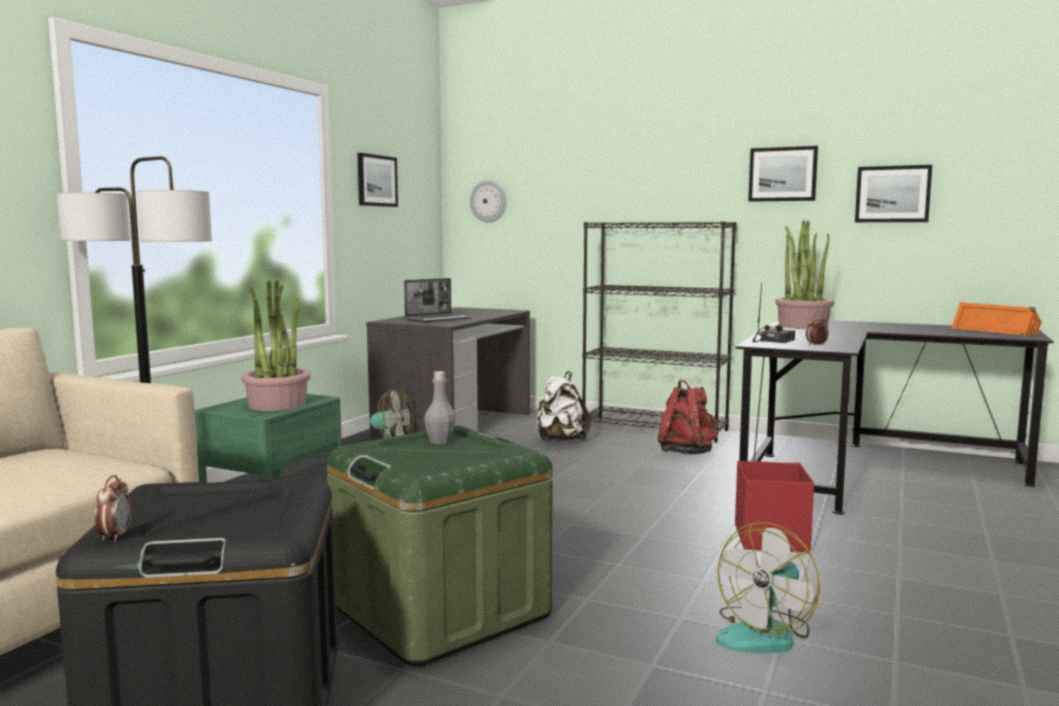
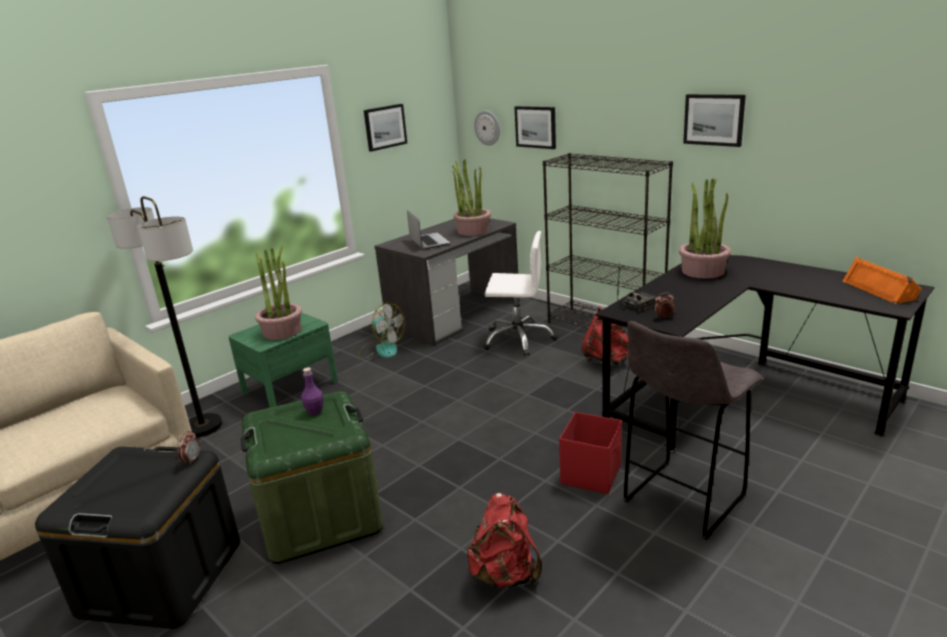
camera: 20 degrees right, 15 degrees up
(115, 536) = (65, 505): alarm clock -> alarm clock (192, 460)
(438, 319) = (428, 242): laptop -> laptop turned 90 degrees counterclockwise
(440, 441) = (315, 411): grey bottle -> purple bottle
(484, 314) = (473, 231): none -> potted plant
(559, 441) = (518, 339): white backpack -> white office chair
(765, 634) = (505, 574): fan -> red backpack
(892, 194) = (810, 145): picture -> picture (536, 127)
(897, 549) = (681, 500): none -> grey stool

